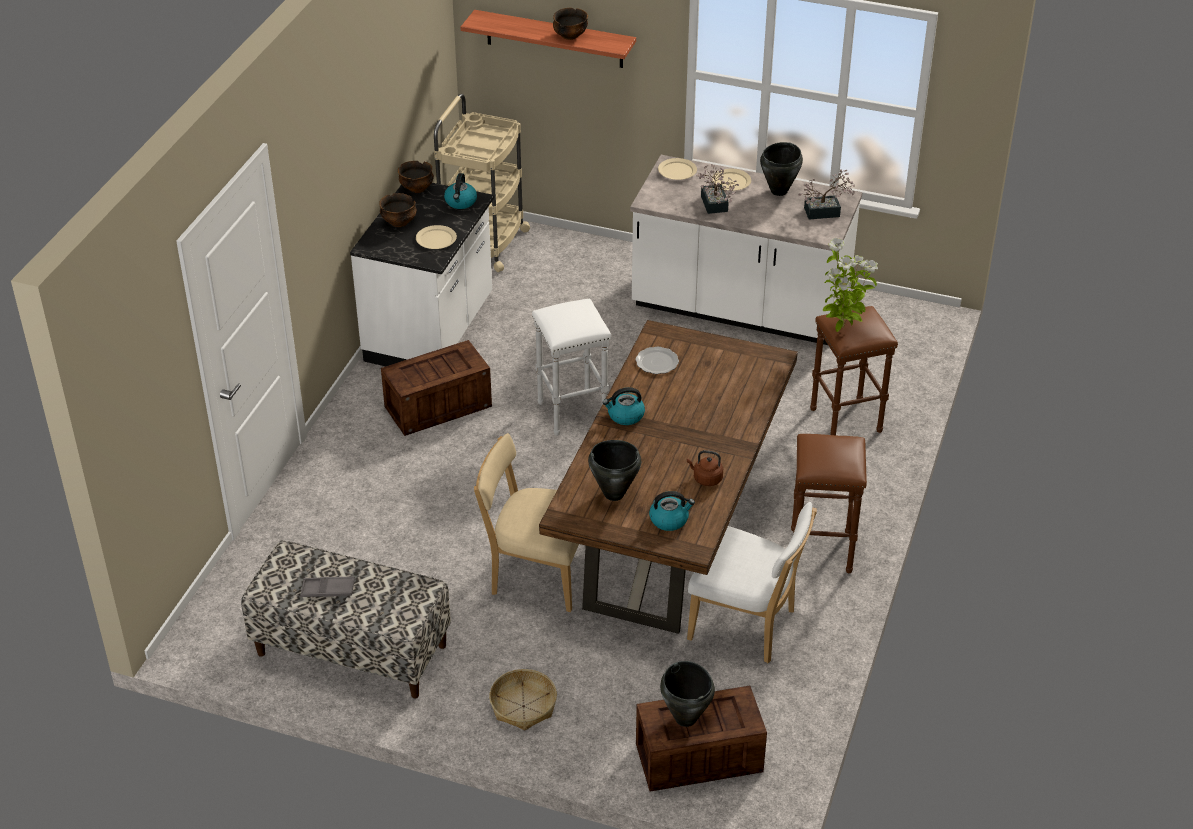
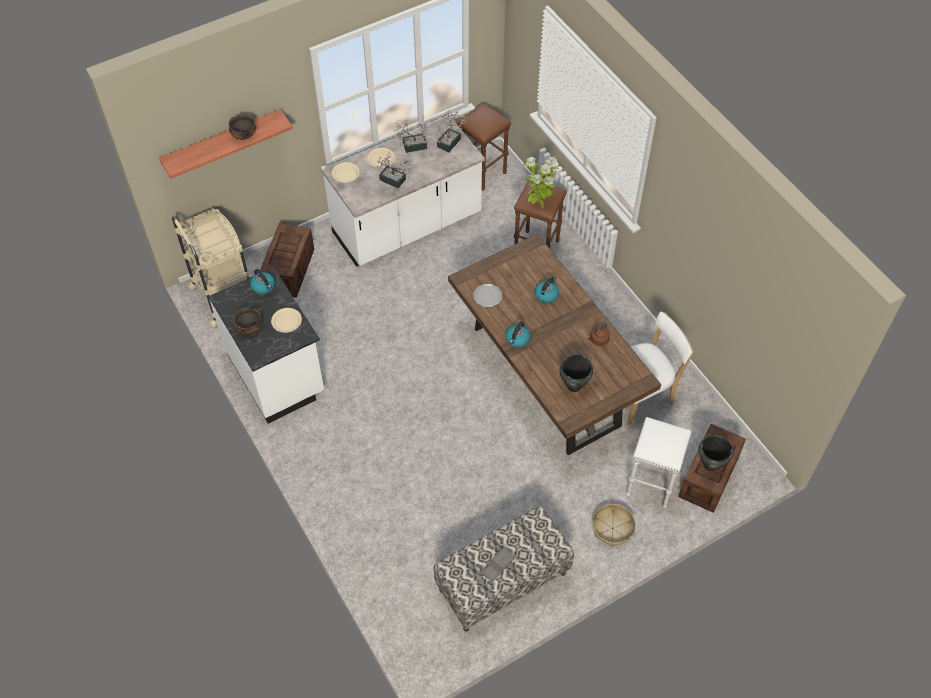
camera: 50 degrees left, 15 degrees up
(417, 188) = (226, 298): bowl -> none
(439, 406) = (346, 412): crate -> crate (289, 269)
(537, 575) = (524, 458): beige chair -> none
(573, 411) = (413, 355): white stool -> white stool (650, 483)
(669, 519) = (614, 376): kettle -> kettle (546, 294)
(779, 191) = (412, 146): black cooking pot -> potted plant
(822, 551) = (618, 326): brown stool -> brown stool (484, 172)

